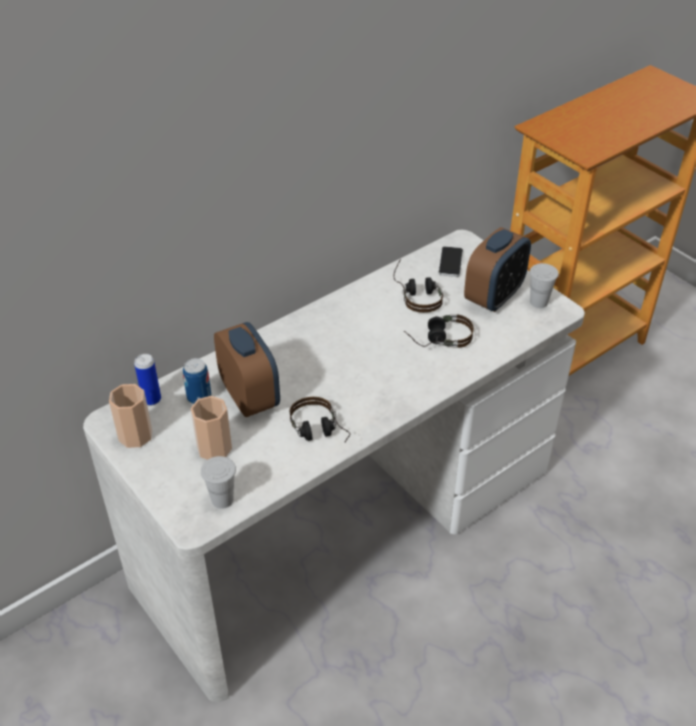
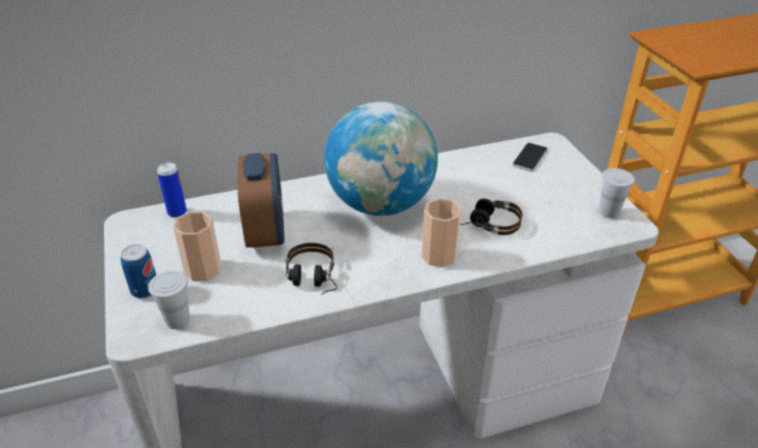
camera: 20 degrees right, 5 degrees down
(135, 435) = (141, 240): cup -> cup (439, 255)
(199, 397) = (220, 221): can -> can (145, 290)
(340, 343) = (381, 204): none -> globe
(417, 294) = (481, 178): headphones -> none
(494, 297) = (561, 197): alarm clock -> none

